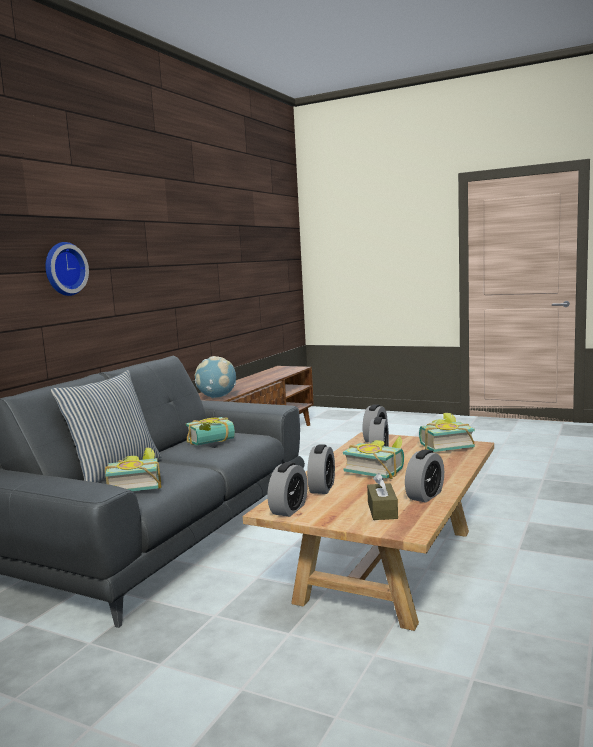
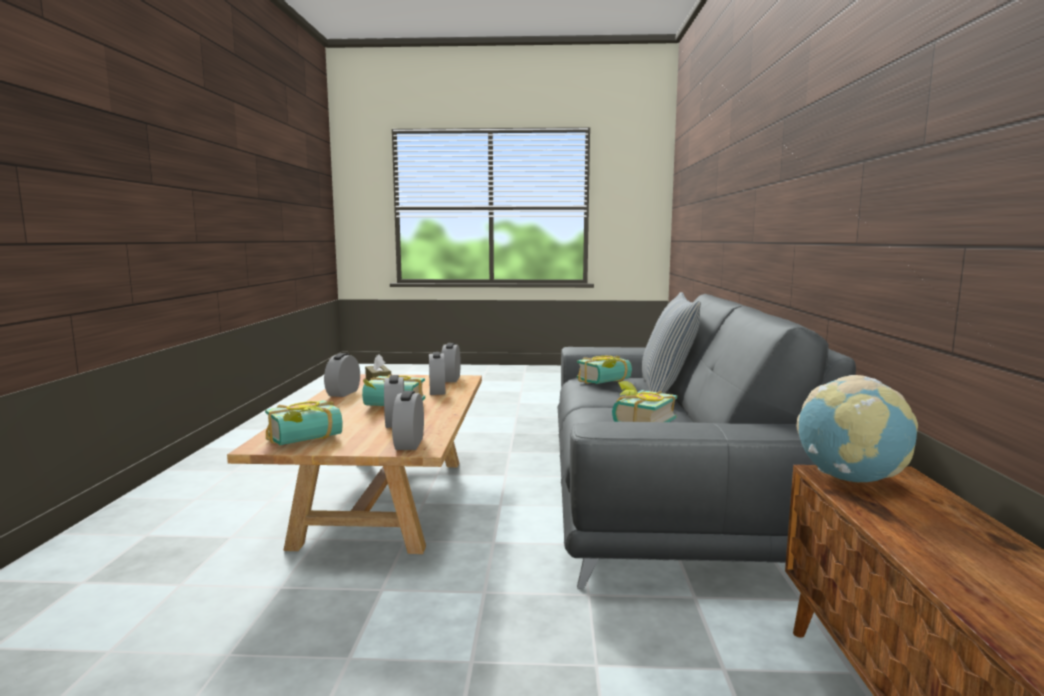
camera: 155 degrees right, 0 degrees up
(63, 269) = (813, 170): wall clock -> none

